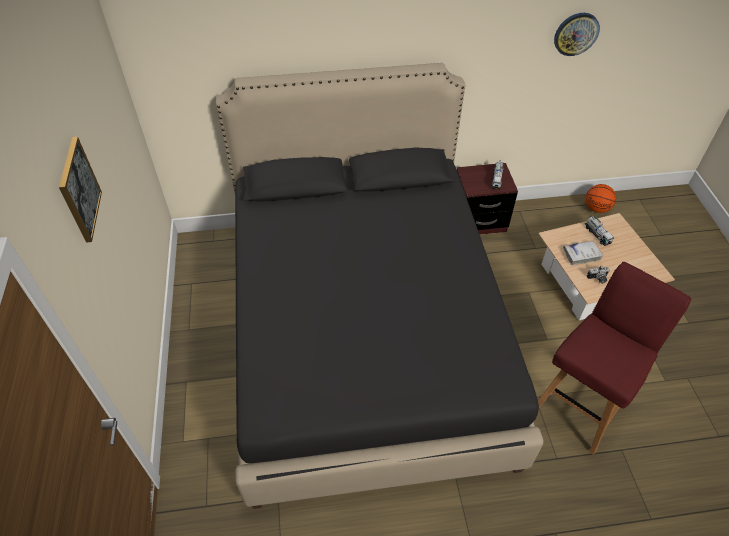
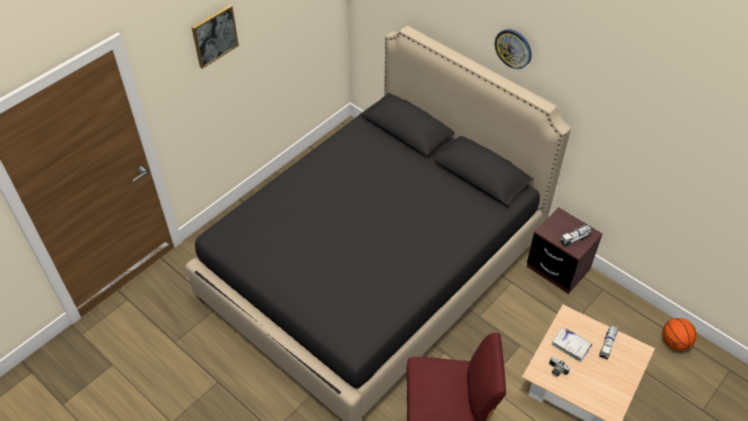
camera: 50 degrees right, 0 degrees up
(576, 34) = (682, 153): wall clock -> wall clock (513, 48)

